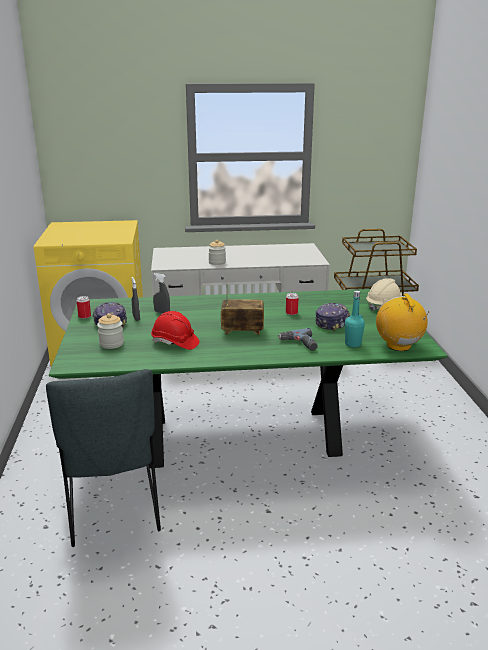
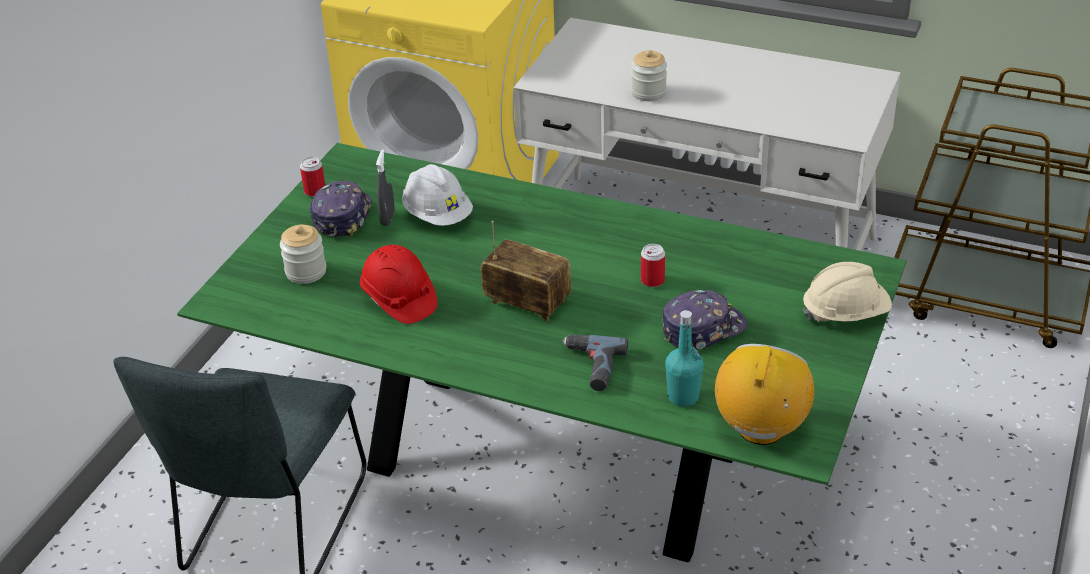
camera: 30 degrees right, 15 degrees up
(162, 312) = (438, 215): grey spray bottle -> white hard hat

